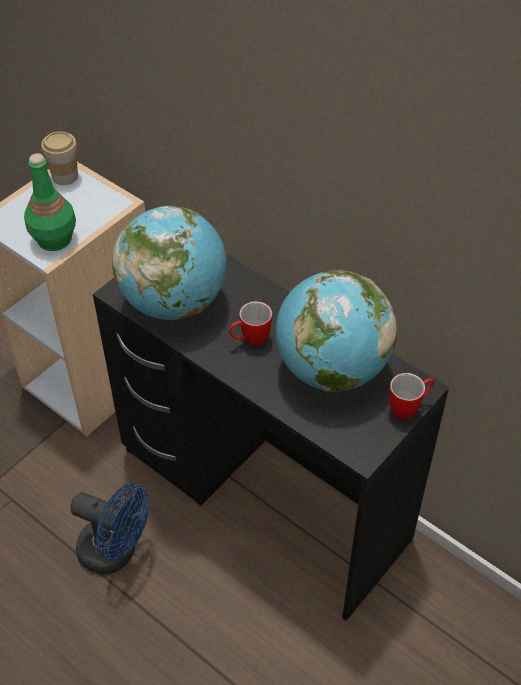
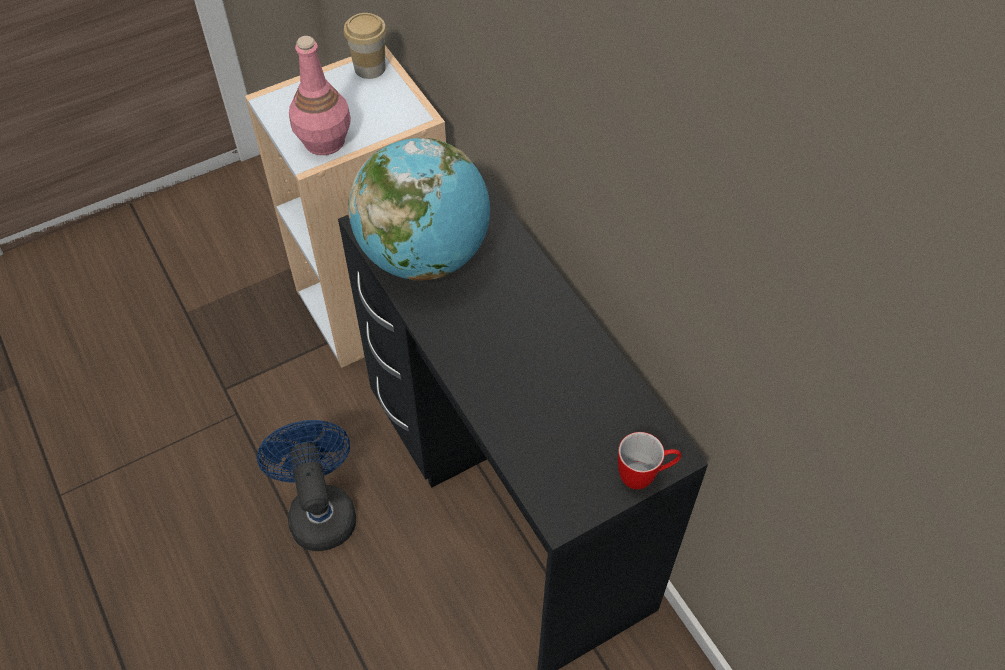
camera: 20 degrees right, 5 degrees up
(55, 239) = (325, 141): green bottle -> pink bottle
(116, 552) = (320, 510): blue fan -> blue fan turned 150 degrees counterclockwise
(250, 340) = (490, 329): mug -> none
(331, 369) = (571, 395): globe -> none

